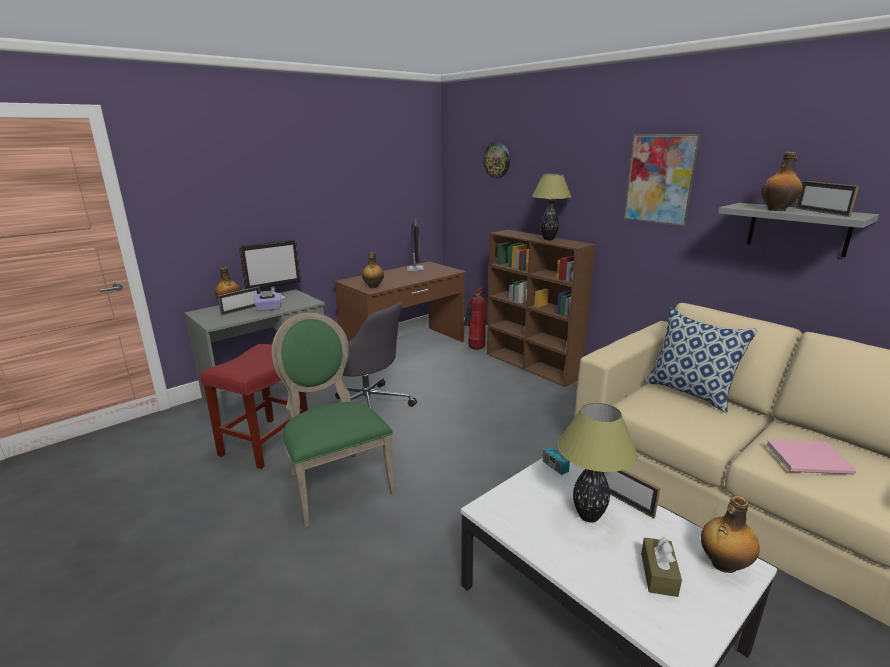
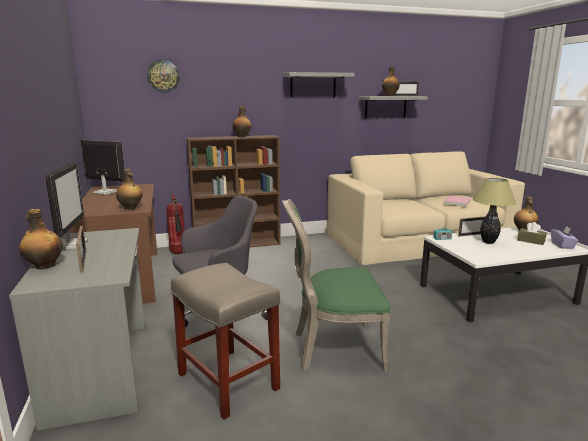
camera: 65 degrees left, 5 degrees down
(265, 443) = (229, 382): red stool -> beige stool
(269, 309) = (110, 249): purple tissue box -> purple tissue box (562, 245)
(548, 239) = (242, 136): table lamp -> bottle
(660, 179) = (313, 85): picture -> grey shelf
(690, 393) = (386, 201): pillow -> none

